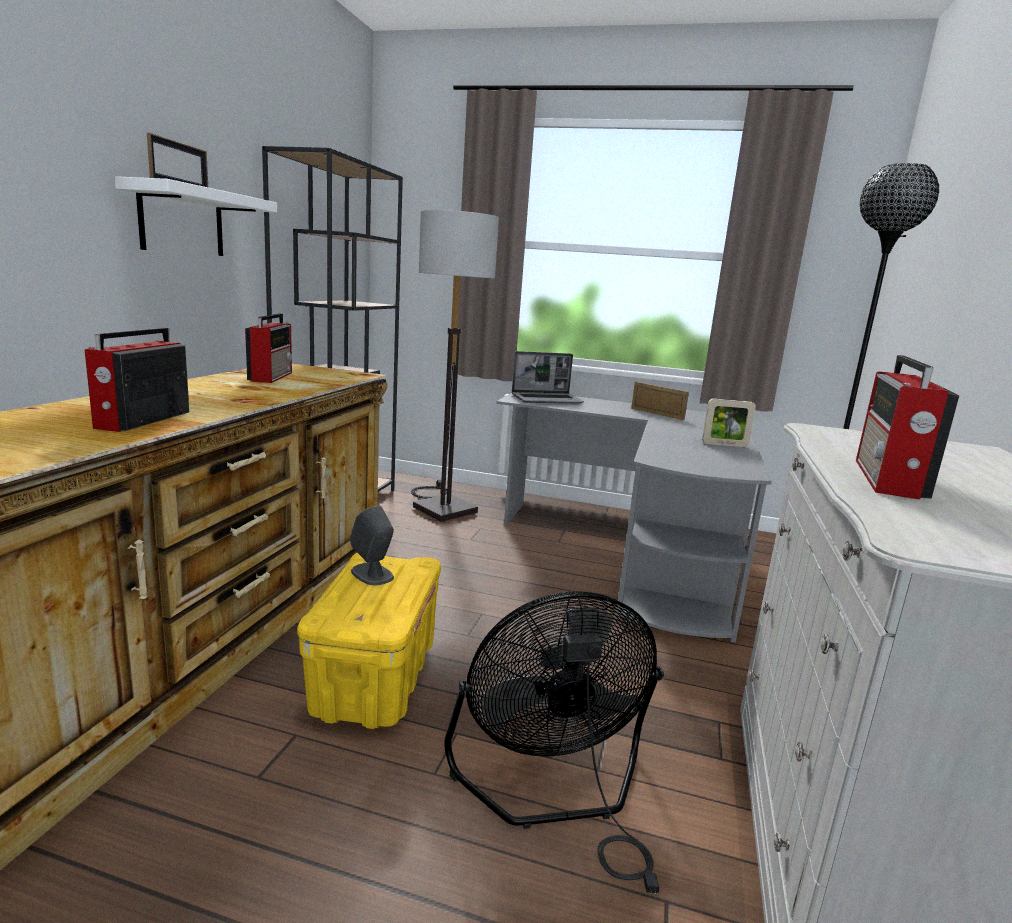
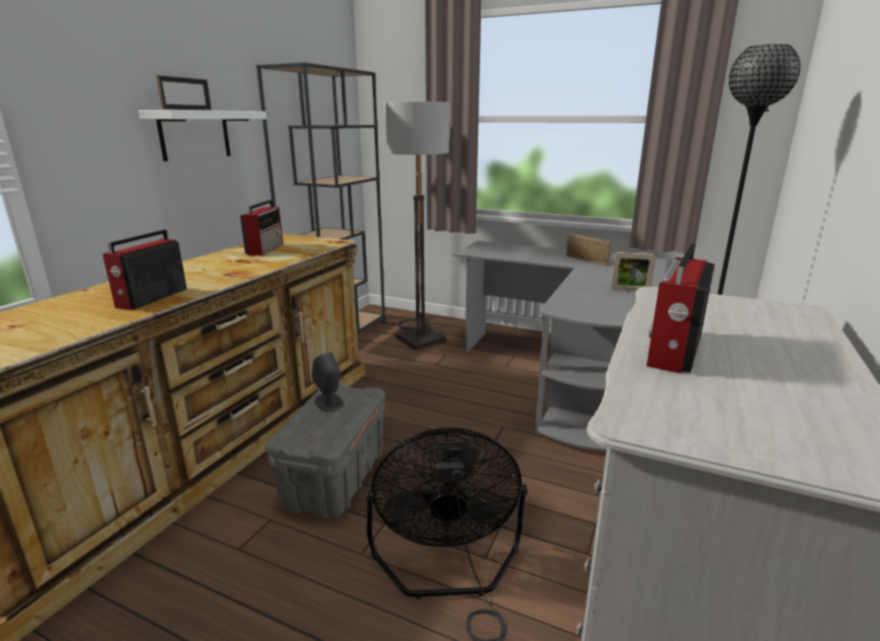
camera: 10 degrees right, 5 degrees up
(374, 677) = (335, 478): yellow storage box -> grey storage box
(547, 399) = (496, 250): laptop -> none

